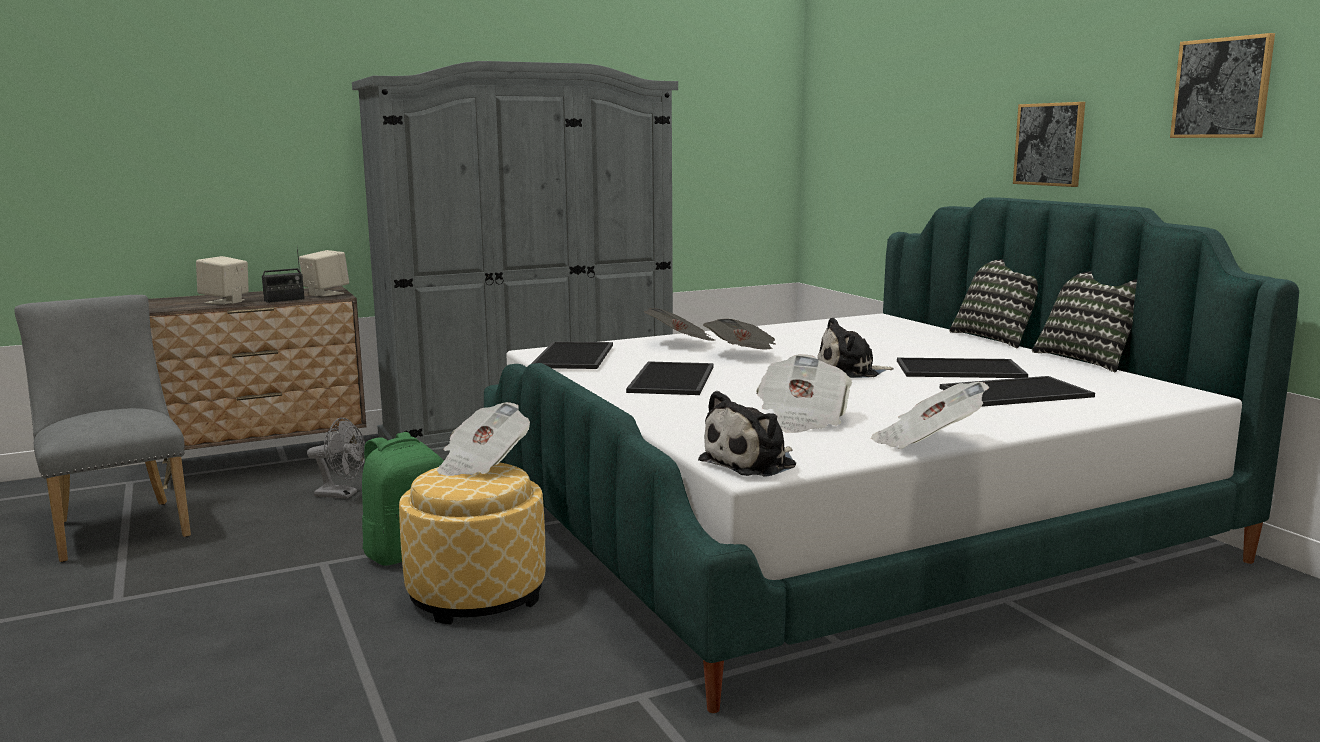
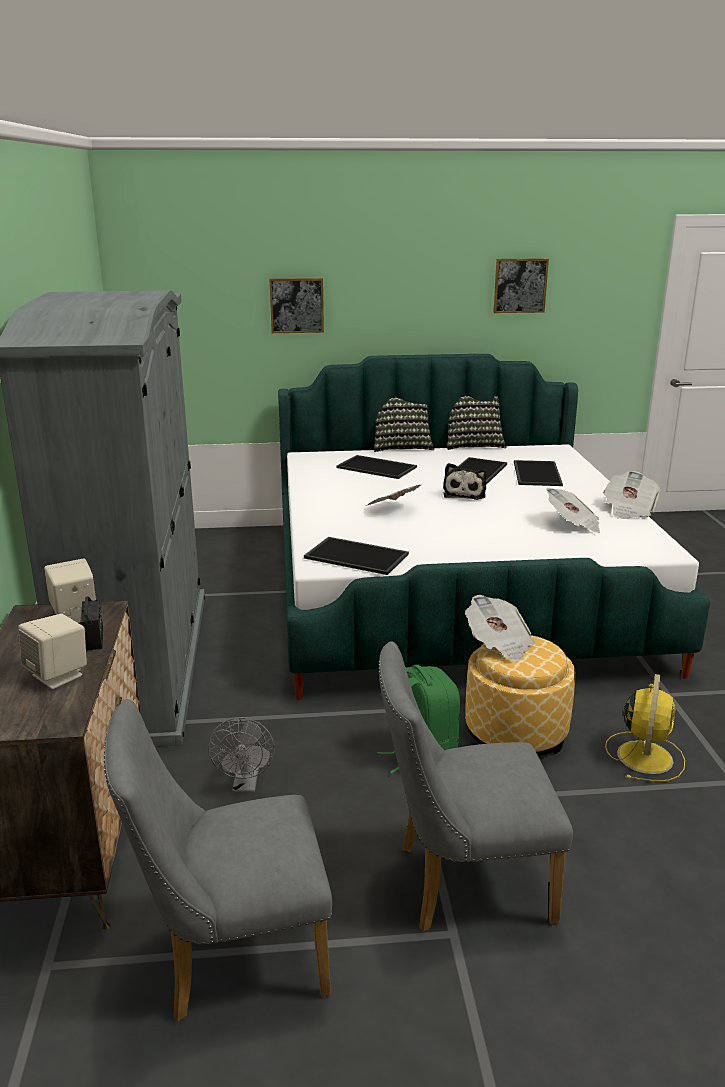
camera: 70 degrees left, 10 degrees up
(189, 595) = (462, 883): none -> grey chair
(342, 494) = (246, 785): grey fan -> grey fan turned 150 degrees clockwise
(449, 682) = (645, 755): none -> yellow fan
(673, 379) = (452, 538): tray -> tray (378, 467)
(681, 344) = (337, 519): newspaper -> none
(752, 463) = (656, 550): plush toy -> none
(1049, 144) = (404, 318): picture -> picture (296, 305)

